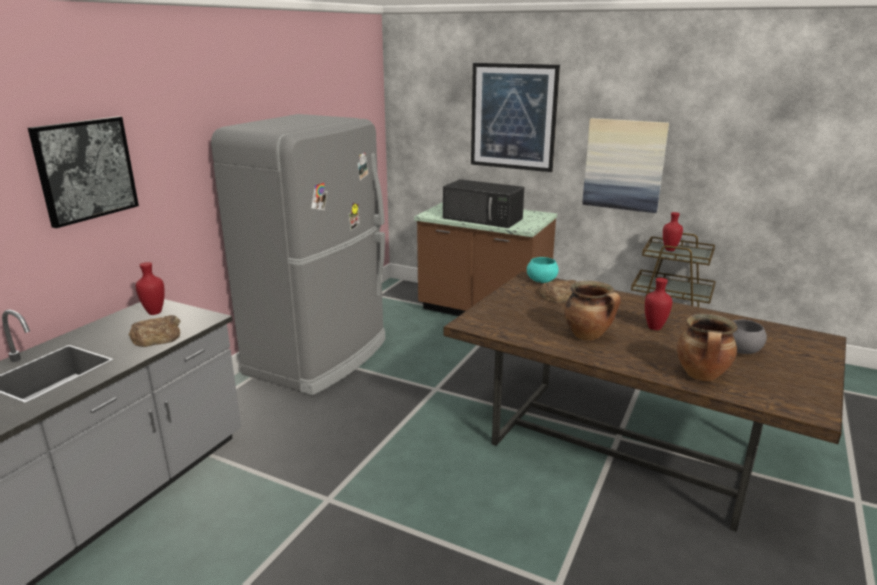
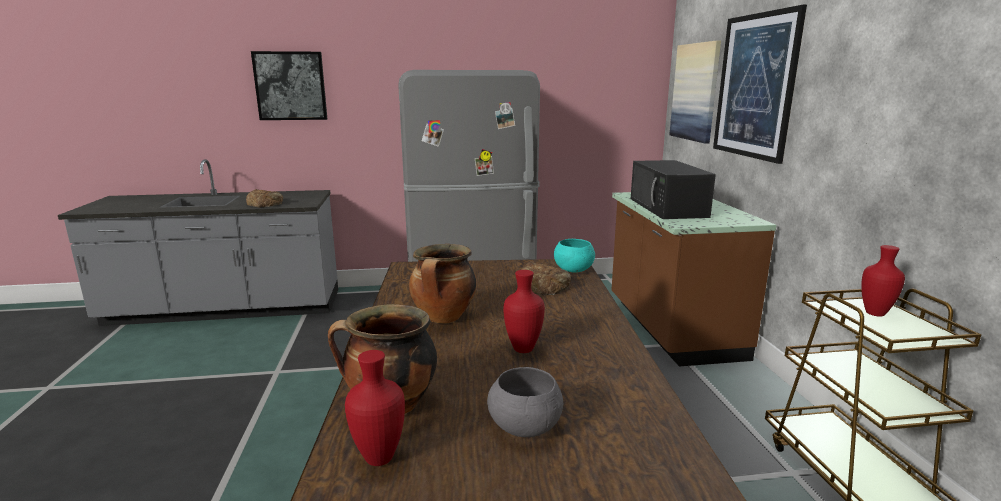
camera: 55 degrees right, 5 degrees down
(155, 312) = (303, 195): red vase -> red vase (381, 458)
(624, 165) = (863, 159): picture -> picture (695, 92)

